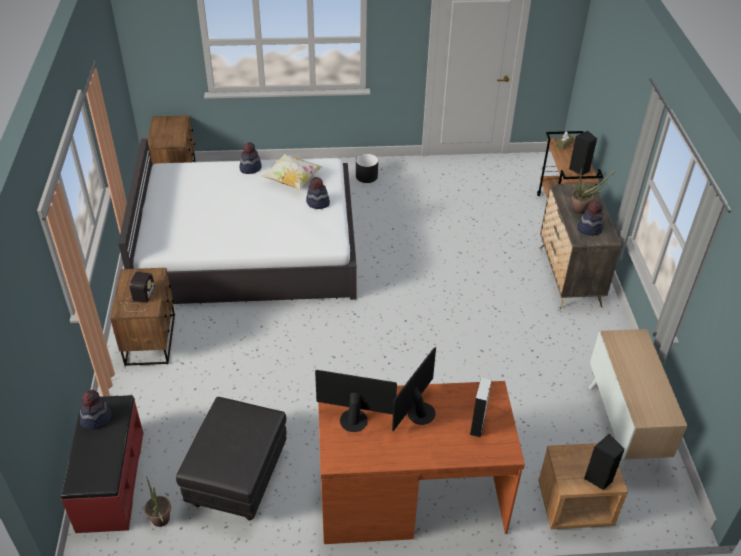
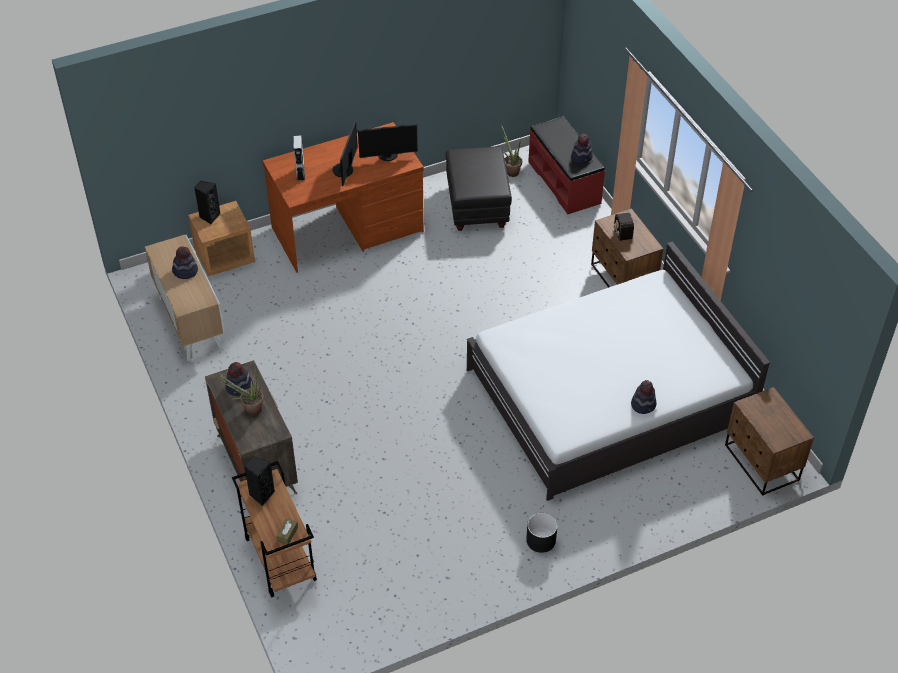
camera: 160 degrees right, 5 degrees up
(292, 180) = (586, 401): pillow -> none
(317, 203) = (540, 379): hat -> hat (185, 271)

